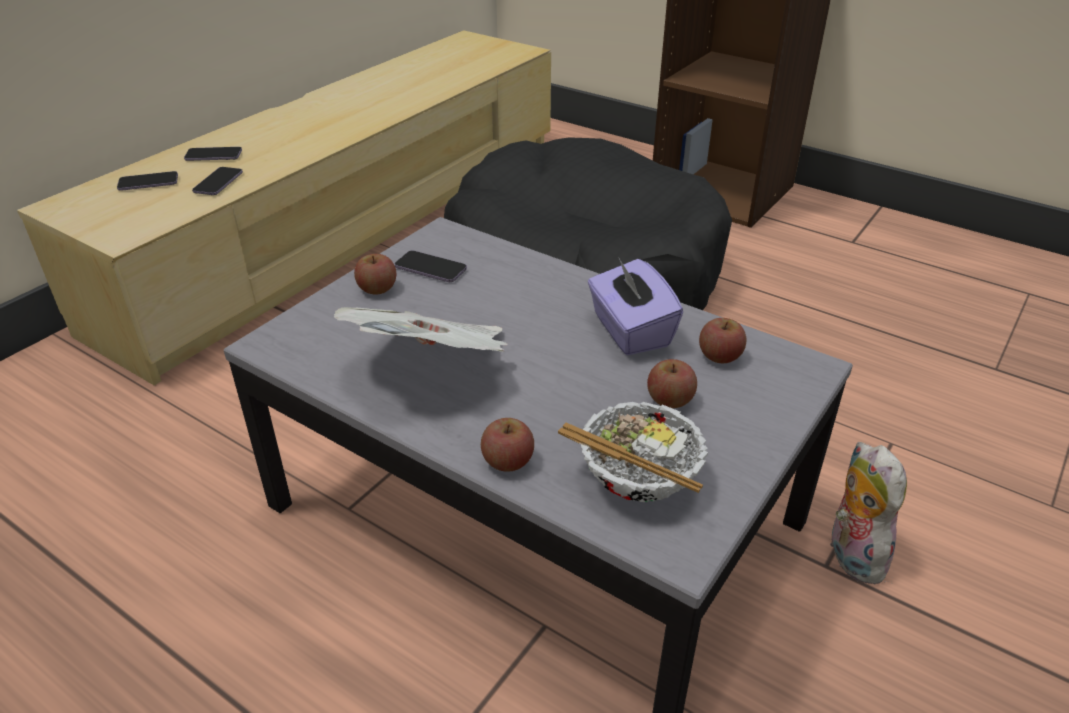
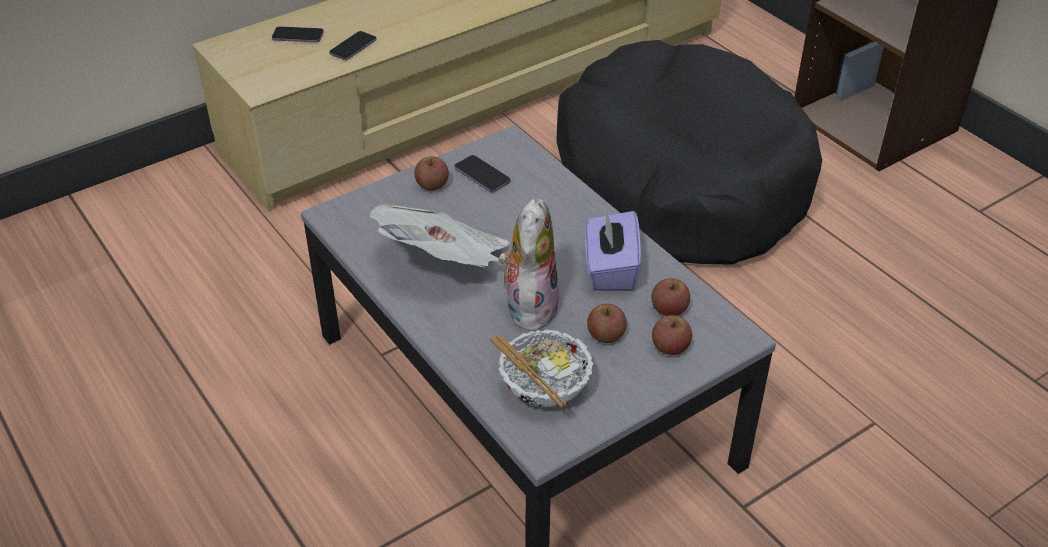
camera: 20 degrees right, 5 degrees up
(214, 156) = (359, 16): phone -> none
(507, 461) = (460, 351): apple -> apple (670, 347)
(850, 554) = (770, 504): plush toy -> plush toy (529, 305)

